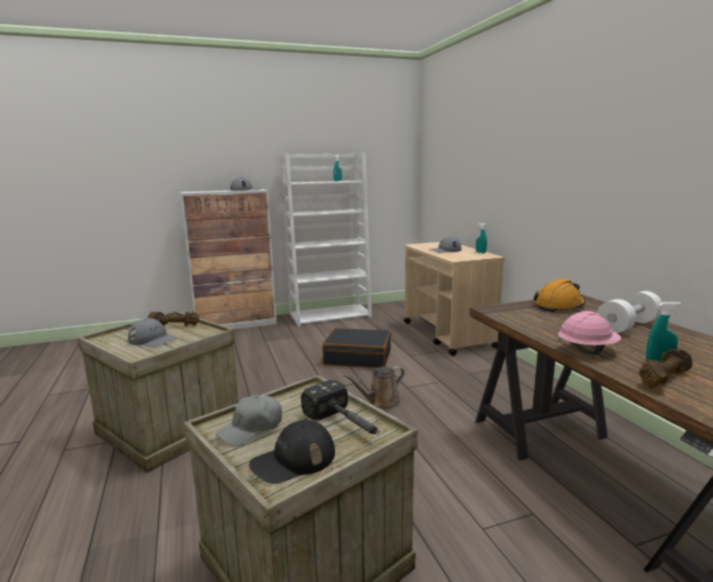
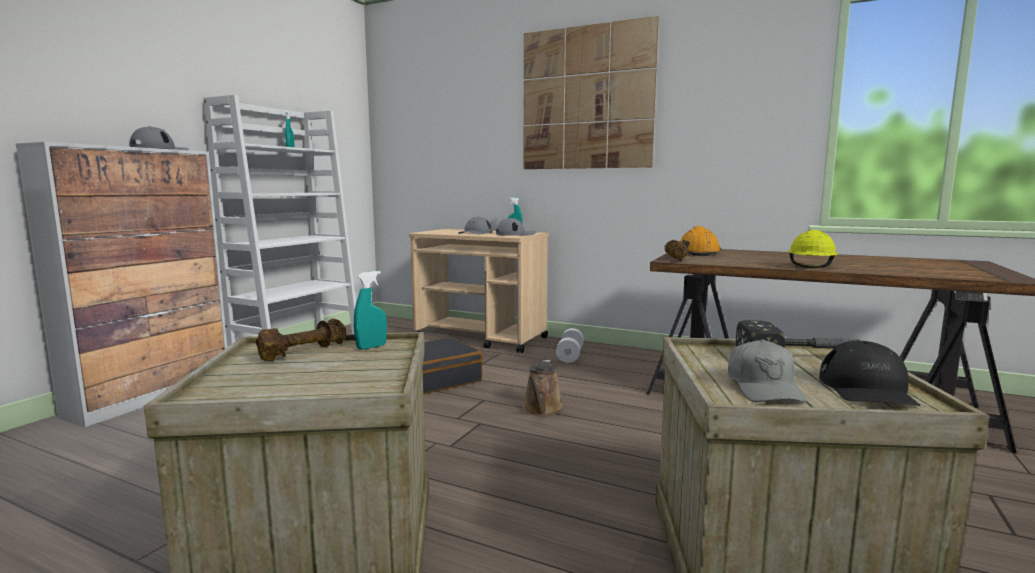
camera: 45 degrees left, 5 degrees down
(152, 339) = (324, 371): grey cap -> grey cap (516, 234)
(539, 135) = (586, 98): none -> picture
(587, 350) = (810, 267): pink hard hat -> yellow hard hat
(628, 326) = (774, 255): white dumbbell -> white dumbbell (570, 355)
(659, 361) = (854, 265): turquoise spray bottle -> turquoise spray bottle (371, 347)
(663, 378) = (887, 270): brown dumbbell -> brown dumbbell (675, 258)

